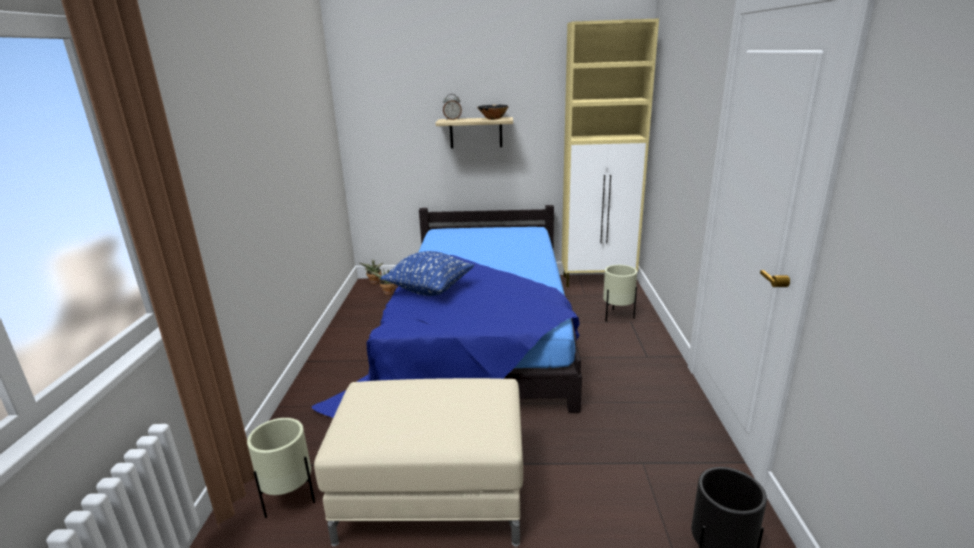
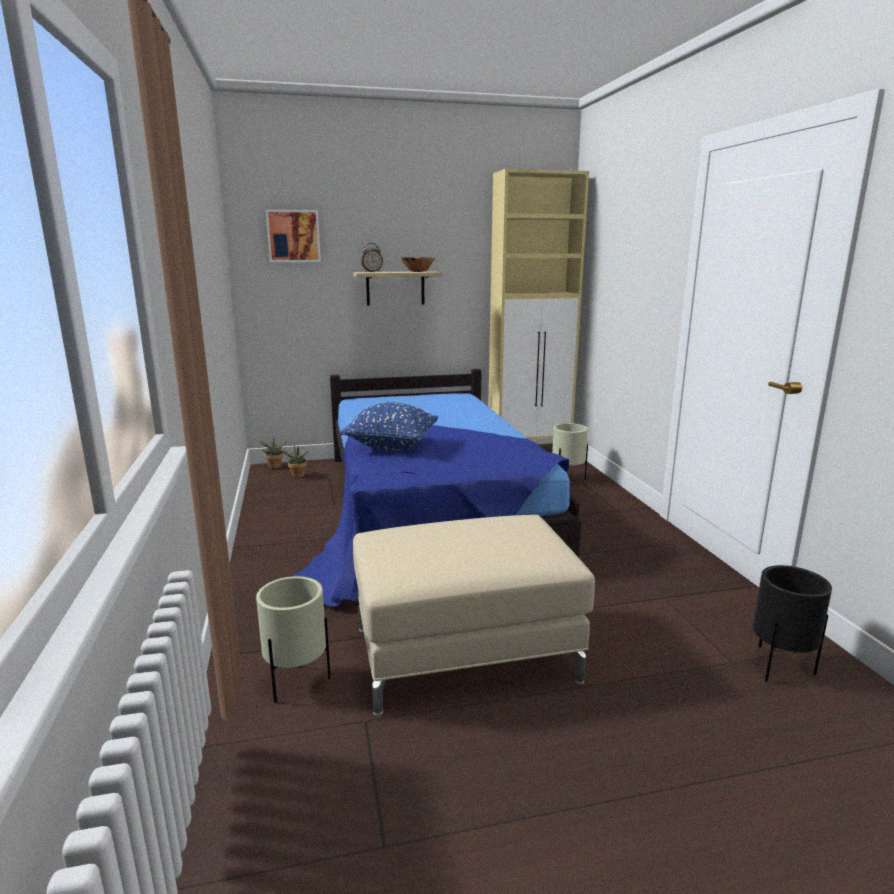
camera: 15 degrees left, 5 degrees down
(386, 89) = (293, 236): none -> picture

